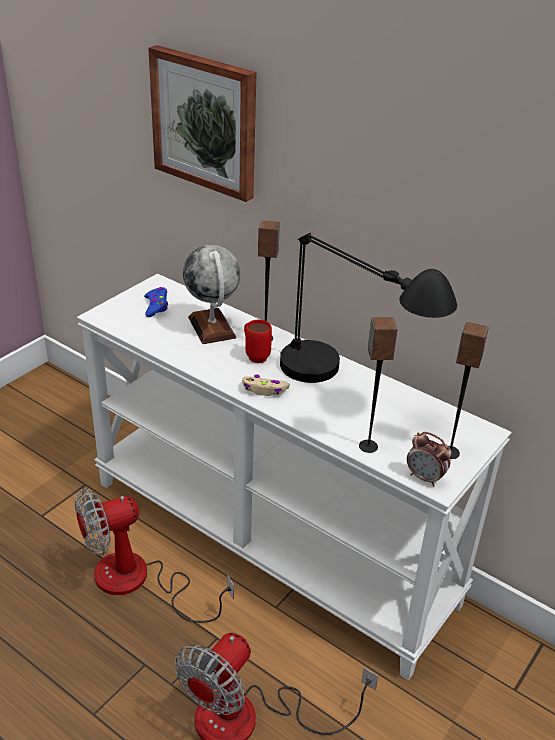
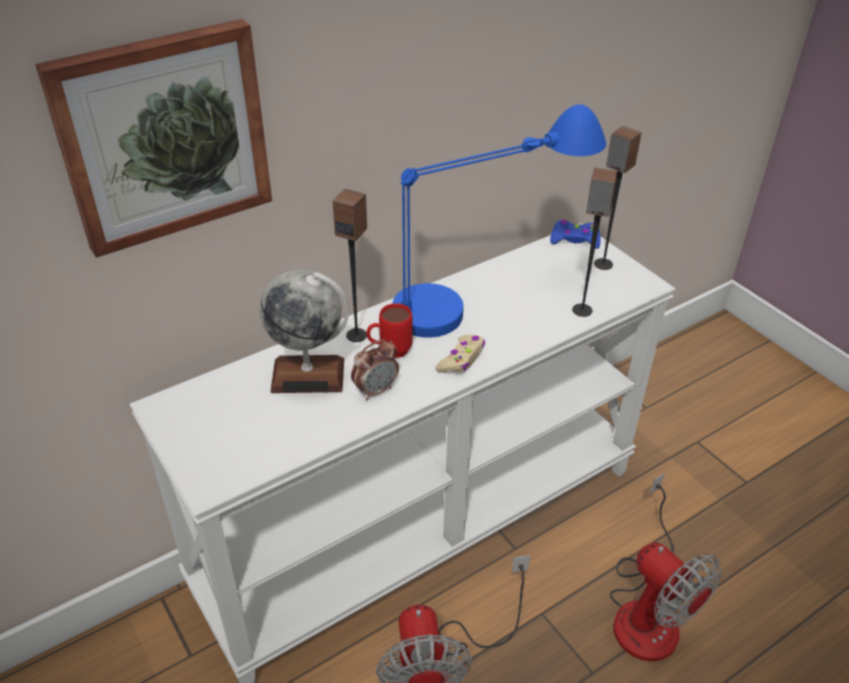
camera: 70 degrees left, 5 degrees up
(156, 306) = (223, 419): blue game controller -> blue game controller (574, 240)
(349, 389) = (484, 298): black table lamp -> blue table lamp
(425, 478) = (636, 289): alarm clock -> alarm clock (376, 390)

